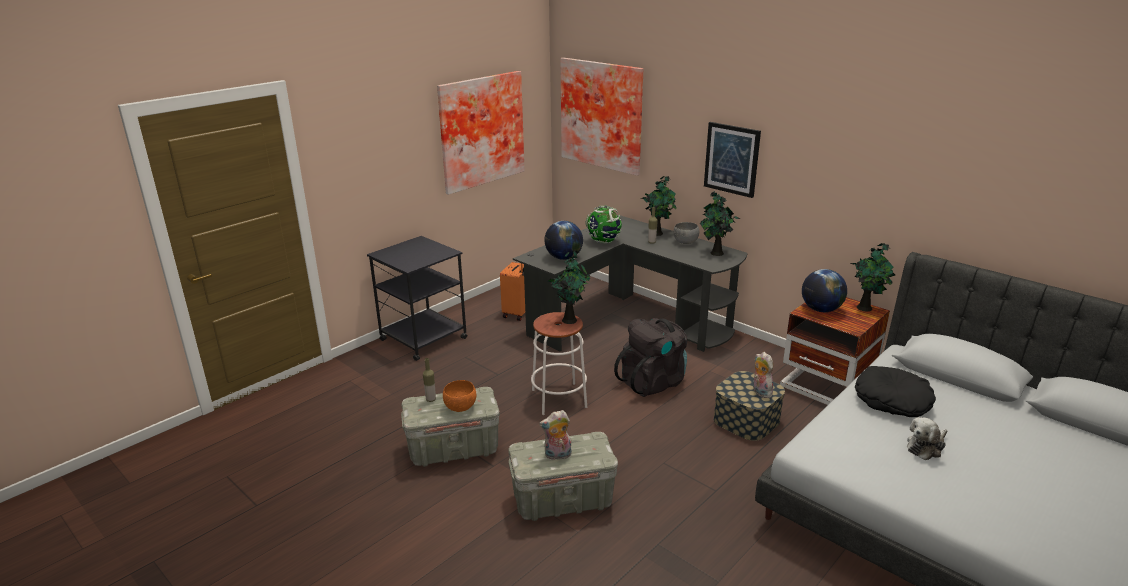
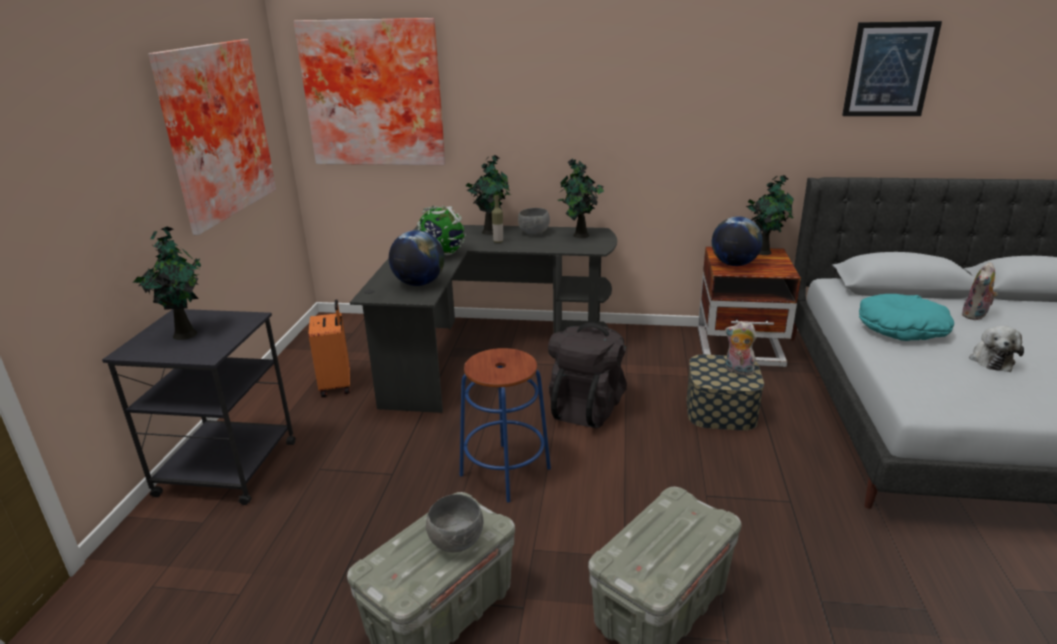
camera: 35 degrees left, 0 degrees up
(431, 399) = (396, 551): bottle -> none
(461, 408) = (457, 542): orange bowl -> grey bowl
(557, 455) = (668, 546): plush toy -> plush toy (975, 316)
(559, 398) = (505, 471): white stool -> blue stool
(569, 319) = (509, 355): potted plant -> potted plant (185, 333)
(732, 159) = (575, 118): picture -> picture (889, 69)
(892, 401) = (900, 328): black pillow -> turquoise pillow

